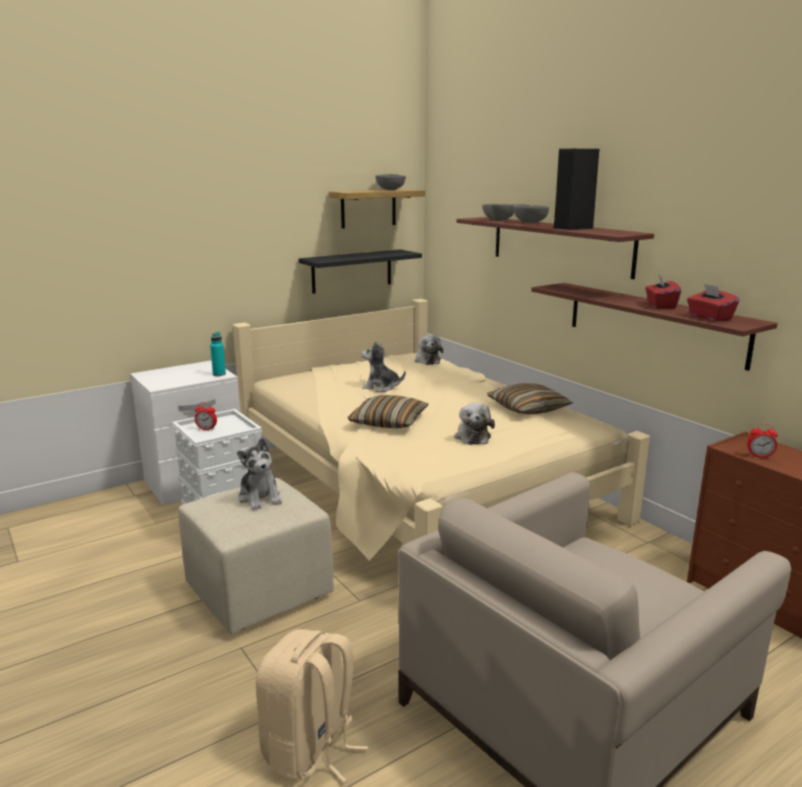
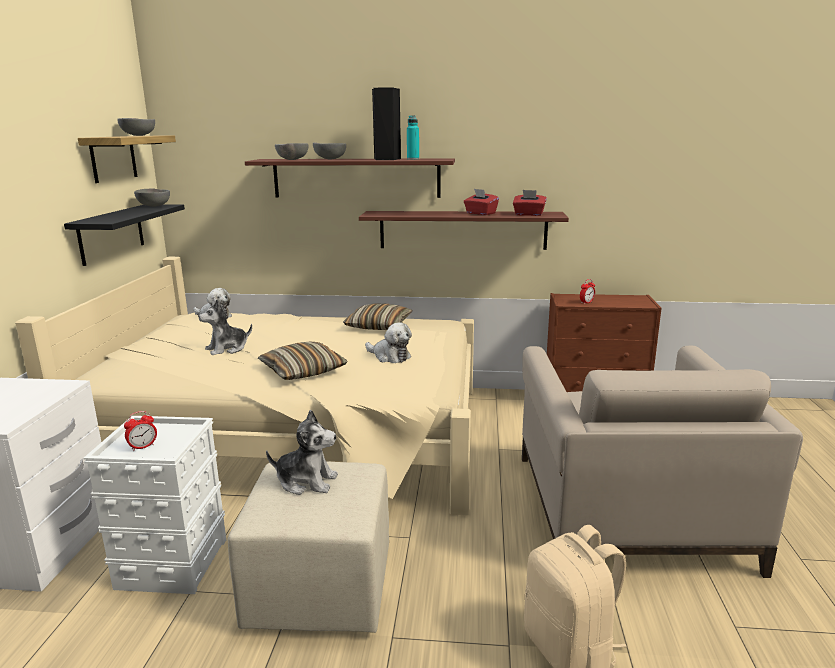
camera: 50 degrees left, 0 degrees up
(219, 374) = (58, 386): turquoise bottle -> turquoise bottle (413, 159)
(397, 252) = (154, 206): none -> grey bowl

